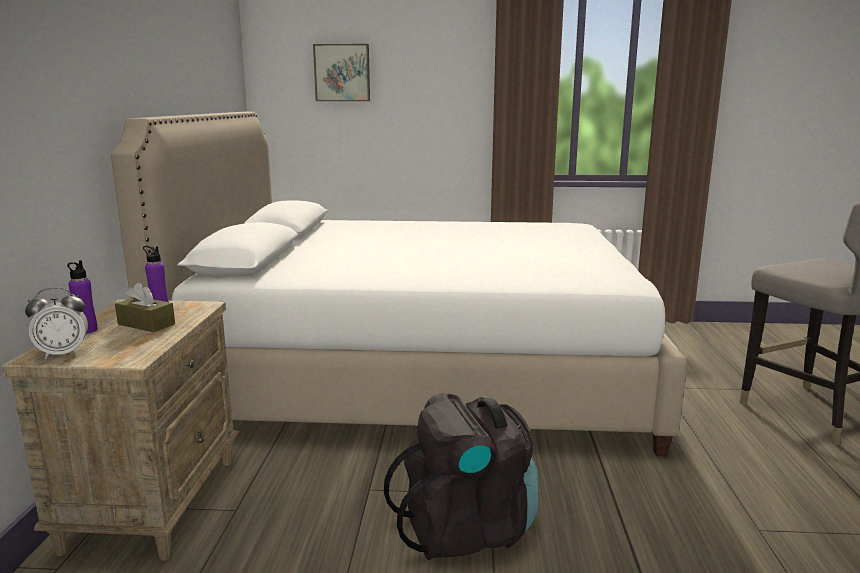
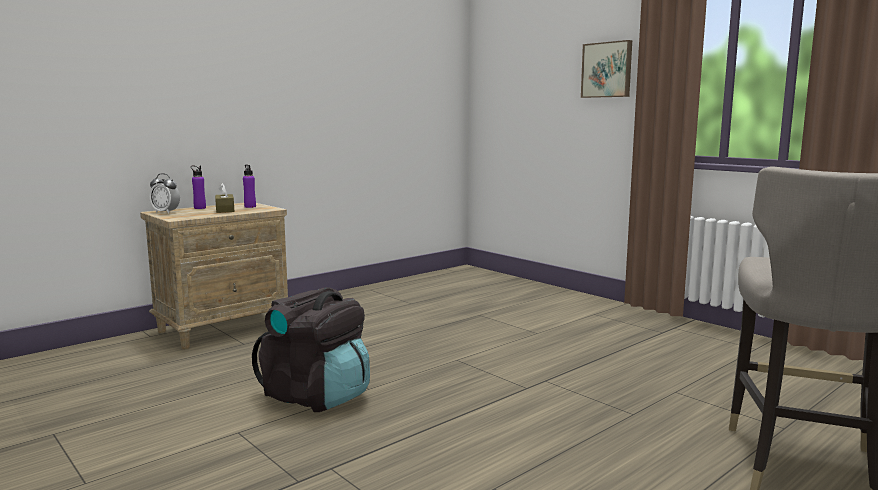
camera: 45 degrees right, 5 degrees down
(342, 73) = (528, 59): picture -> picture (607, 70)
(419, 374) = (484, 321): white bed -> none

